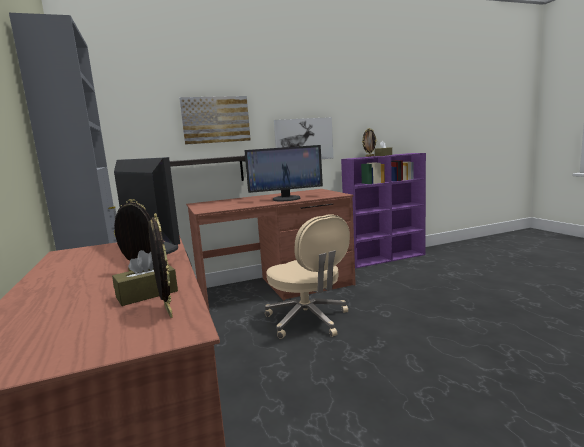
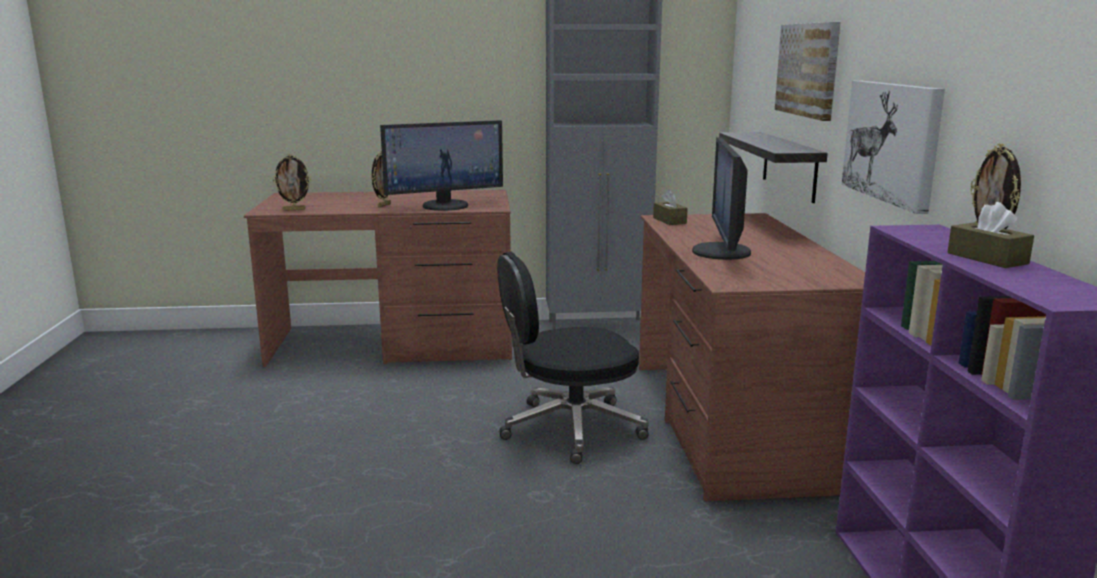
camera: 105 degrees right, 5 degrees up
(147, 294) = (331, 207): brown tissue box -> brown tissue box (669, 220)
(308, 320) = (569, 429): beige office chair -> black office chair

